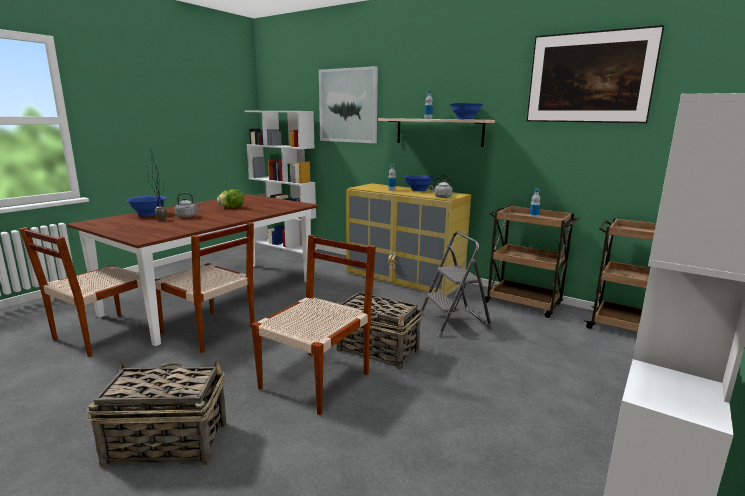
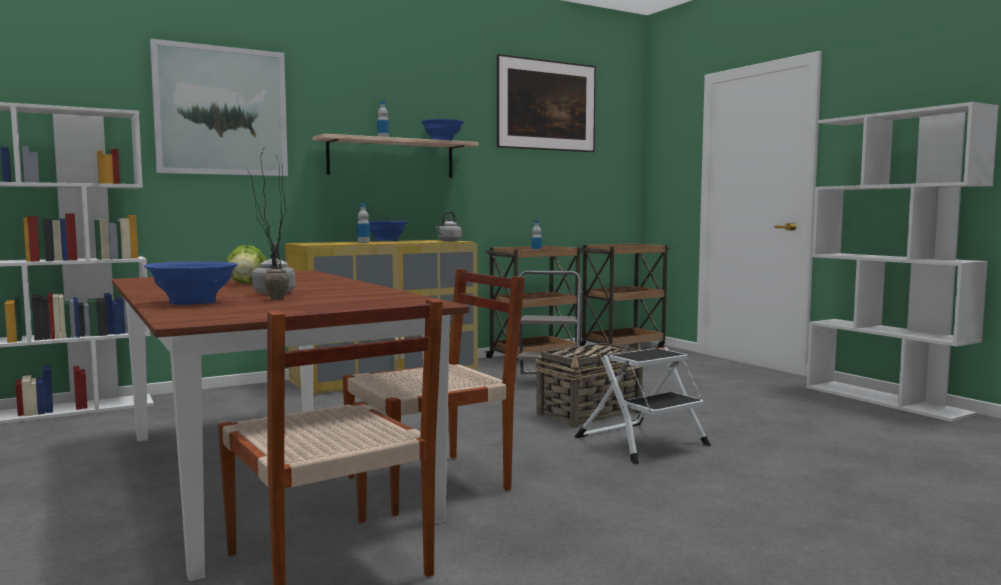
camera: 65 degrees left, 10 degrees down
(166, 443) = (750, 516): basket -> none
(317, 380) = (641, 442): chair -> step ladder

